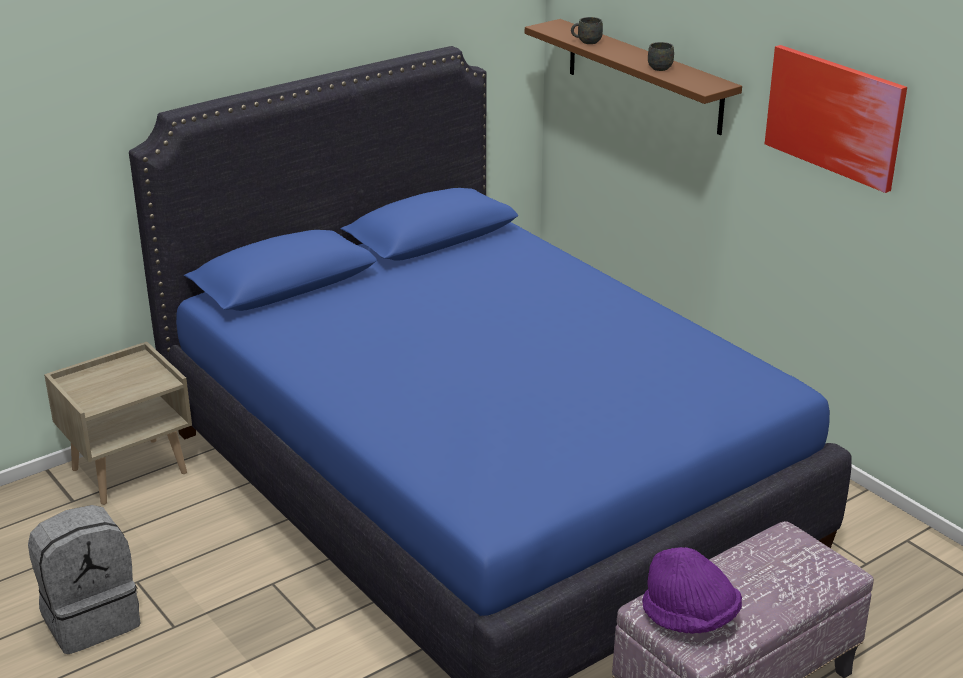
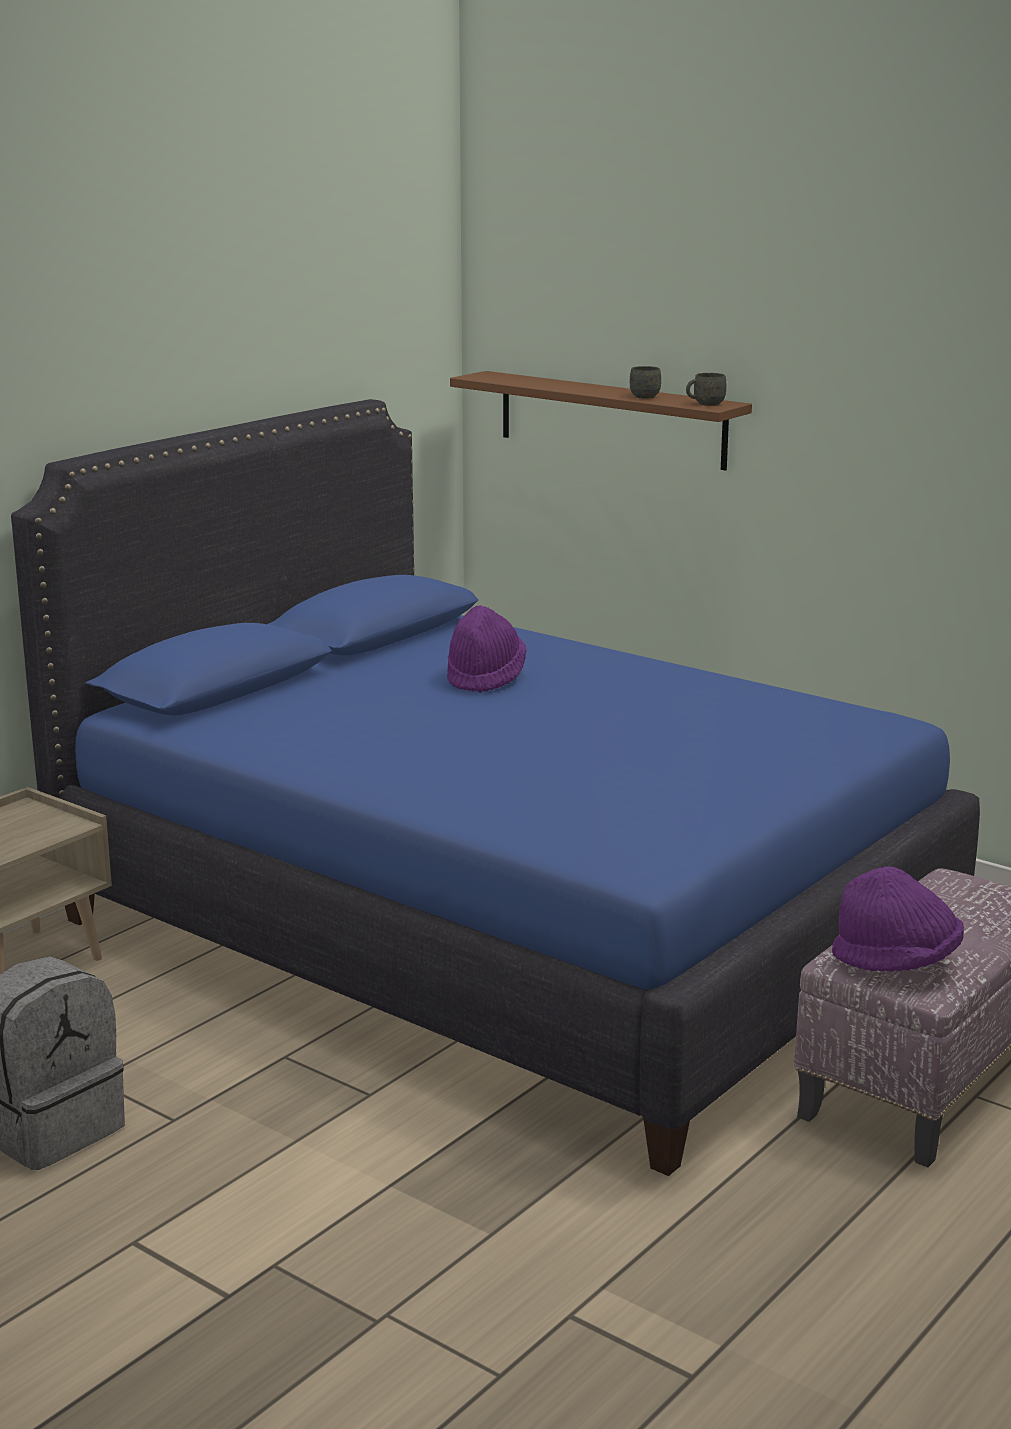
camera: 15 degrees left, 10 degrees down
(487, 296) = (485, 678): none -> purple hat
(586, 42) = (536, 384): grey mug -> grey mug (705, 404)
(834, 116) = (881, 415): picture -> none

